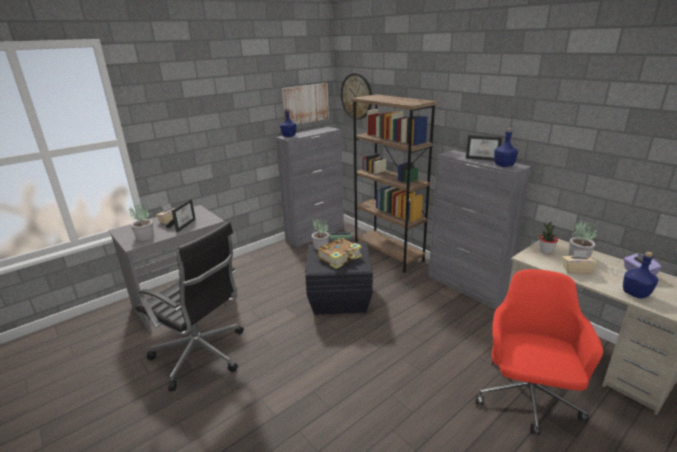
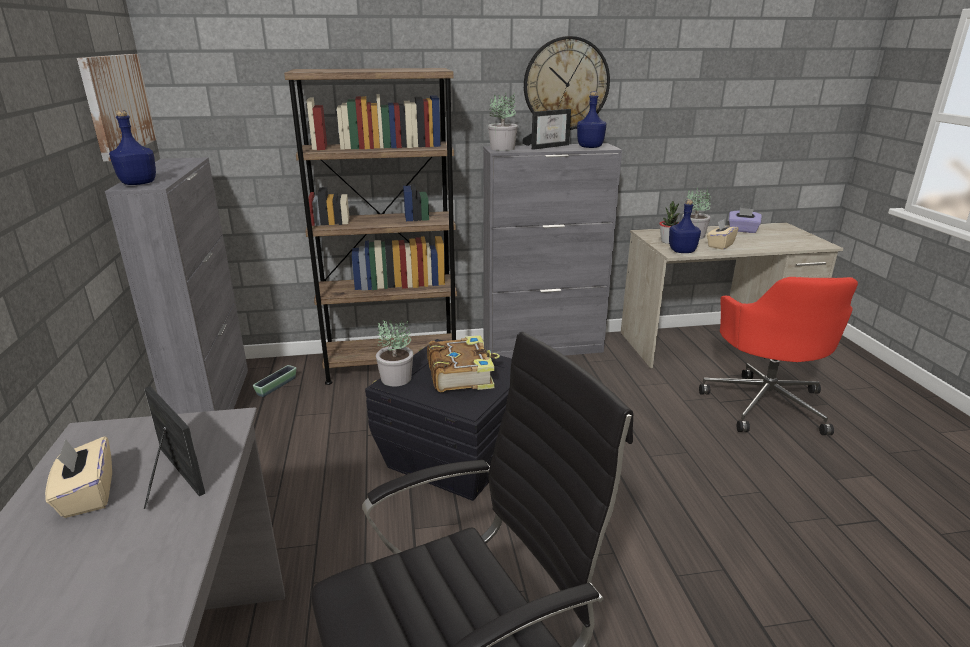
camera: 60 degrees left, 0 degrees up
(145, 236) = (129, 570): potted plant -> potted plant (502, 148)
(356, 96) = (224, 81): wall clock -> wall clock (566, 84)
(527, 398) = (765, 403): red office chair -> red office chair turned 135 degrees counterclockwise
(635, 293) = (779, 243): blue bottle -> blue bottle (681, 251)

